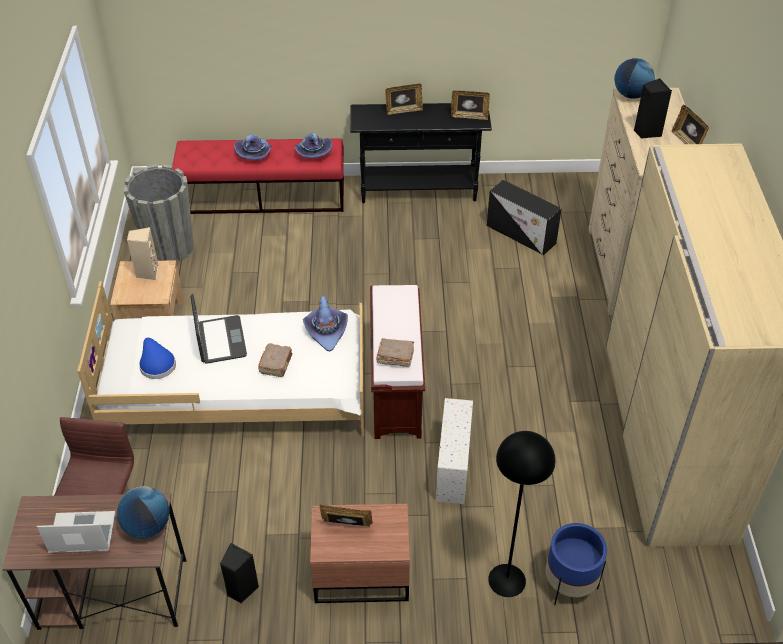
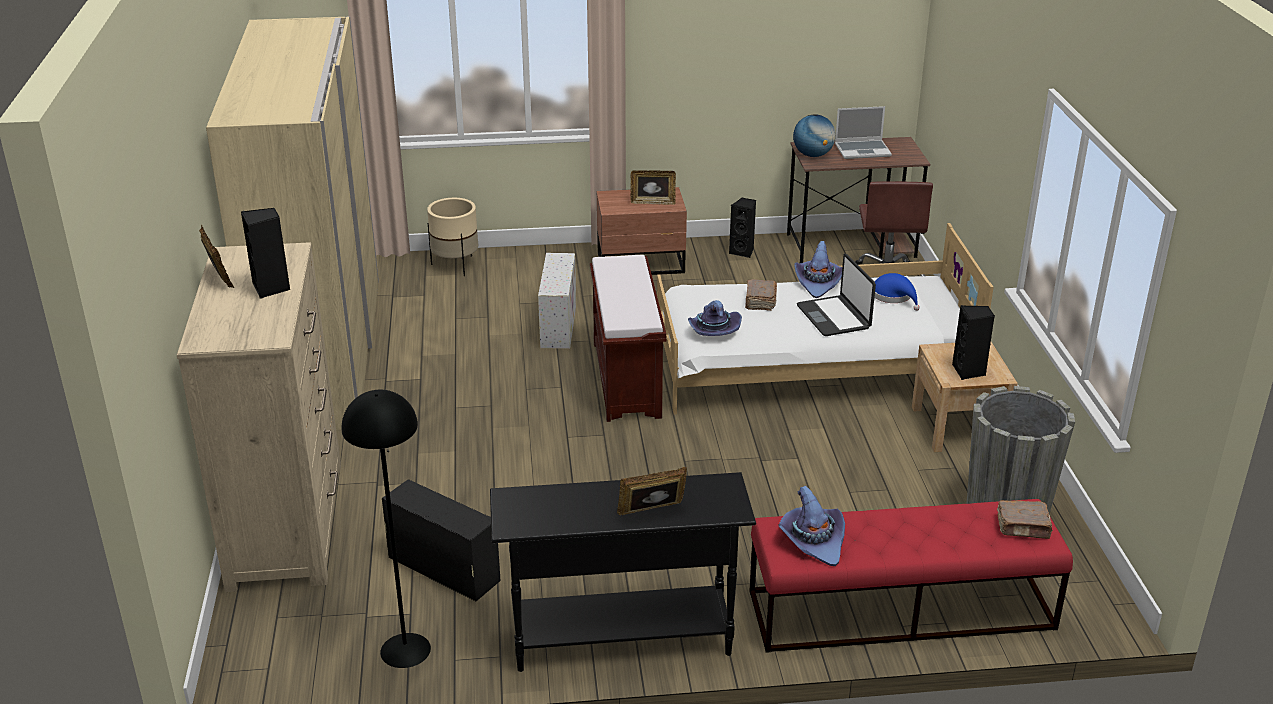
camera: 175 degrees right, 15 degrees down
(147, 273) = (969, 371): beige speaker -> black speaker
(254, 153) = (915, 532): purple hat -> purple hat (818, 283)
(394, 357) = (624, 269): brown book -> brown book (1023, 527)
(469, 116) = (529, 507): picture frame -> none
(507, 580) = (510, 265): black floor lamp -> black floor lamp (405, 650)
(569, 585) = (455, 265): blue planter -> beige planter
(631, 95) = (266, 337): globe -> none

